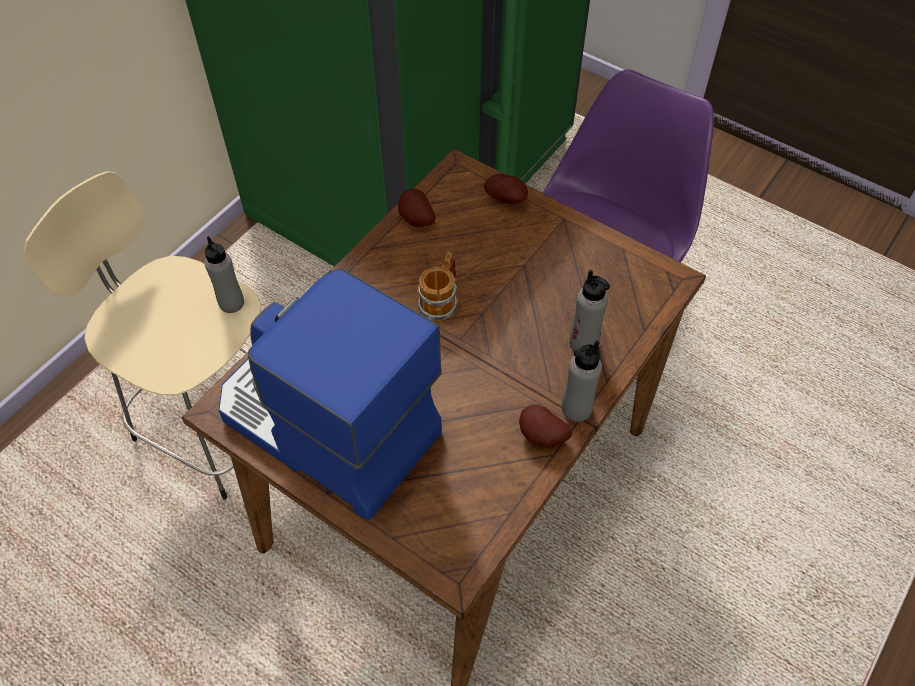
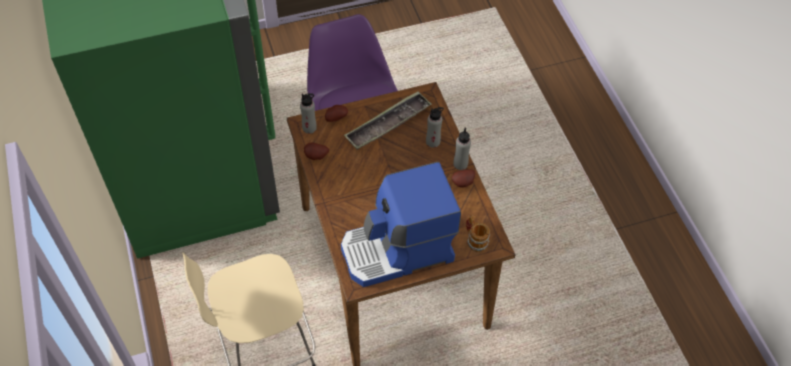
camera: 55 degrees left, 0 degrees up
(231, 303) = (267, 266): grey bottle -> grey bottle (309, 128)
(441, 301) = (370, 175): mug -> mug (475, 239)
(558, 265) = (388, 124): none -> tray

